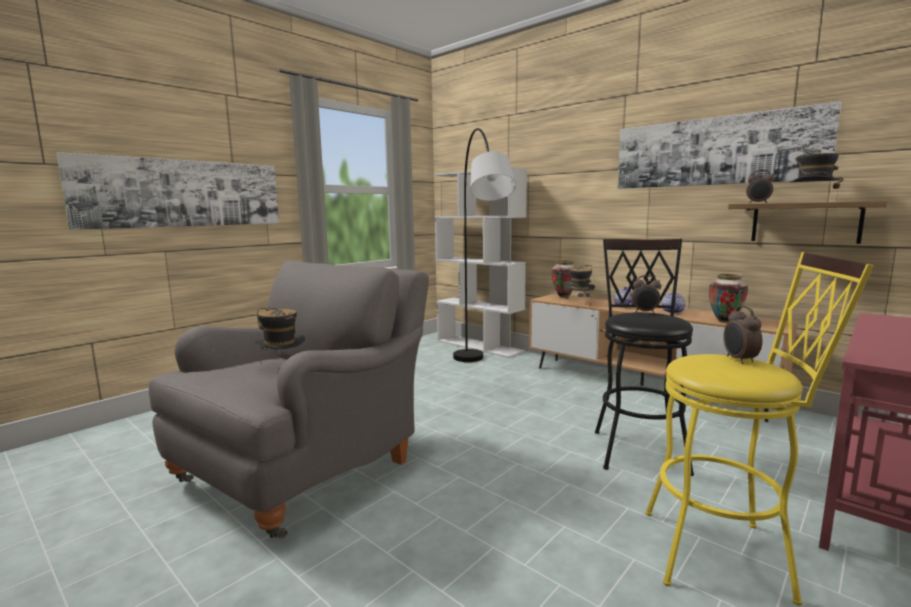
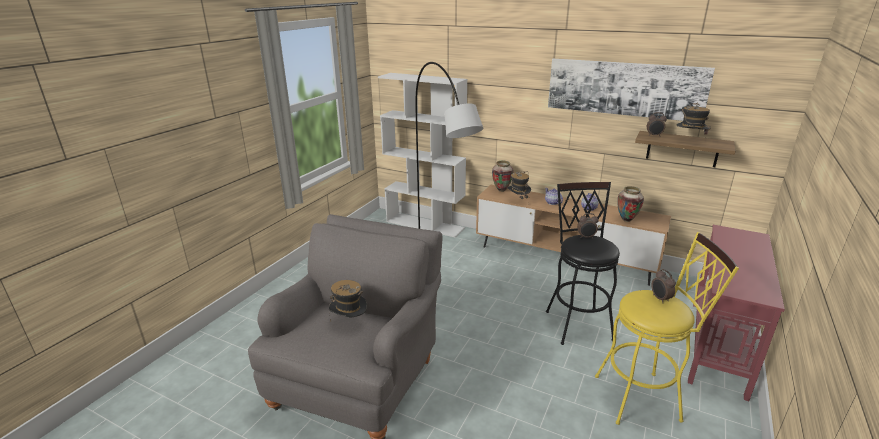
camera: 15 degrees left, 15 degrees up
(183, 193) = (180, 150): picture -> none

